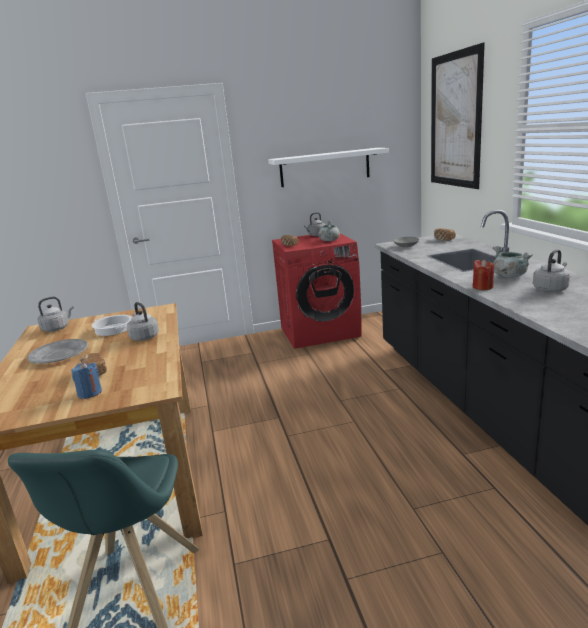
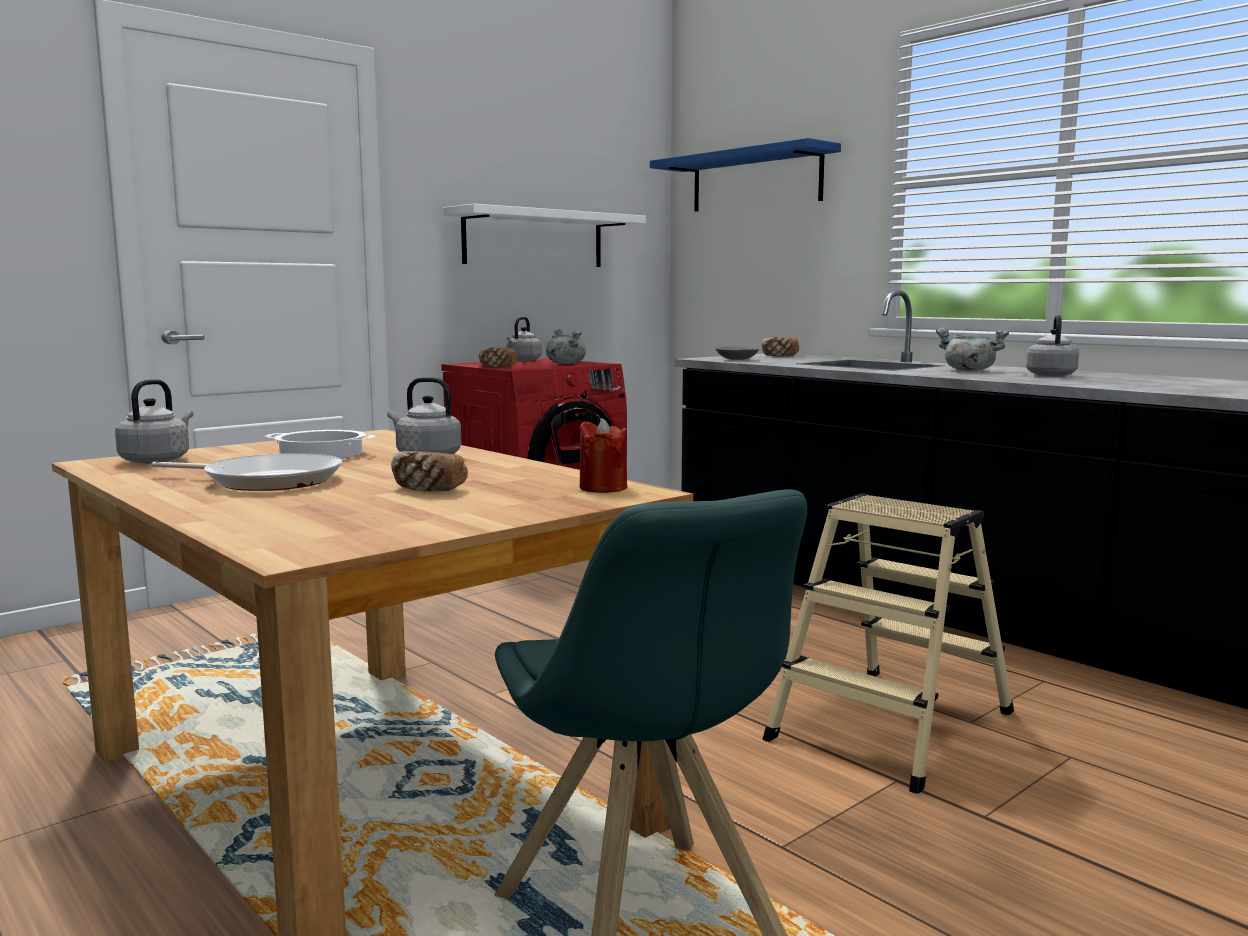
camera: 30 degrees left, 10 degrees down
(59, 354) = (267, 481): grey plate -> frying pan
(90, 393) = (486, 504): blue candle -> none
(368, 499) = (892, 724): none -> beige step ladder
(455, 121) = (755, 180): picture -> blue shelf
(482, 287) = (960, 376): red candle -> red candle (603, 488)

